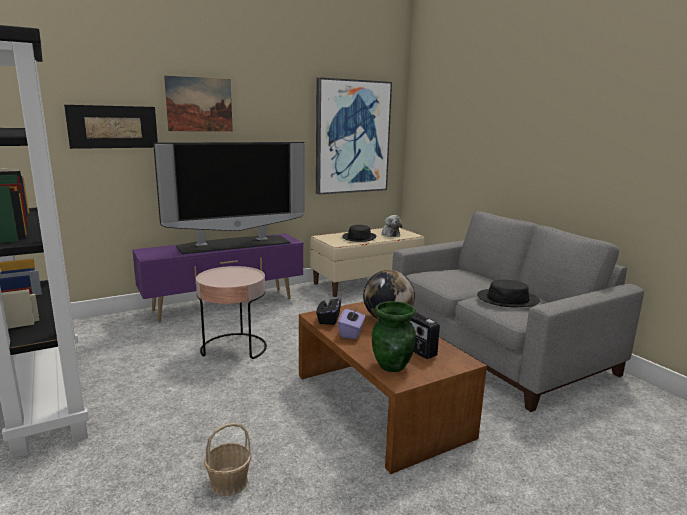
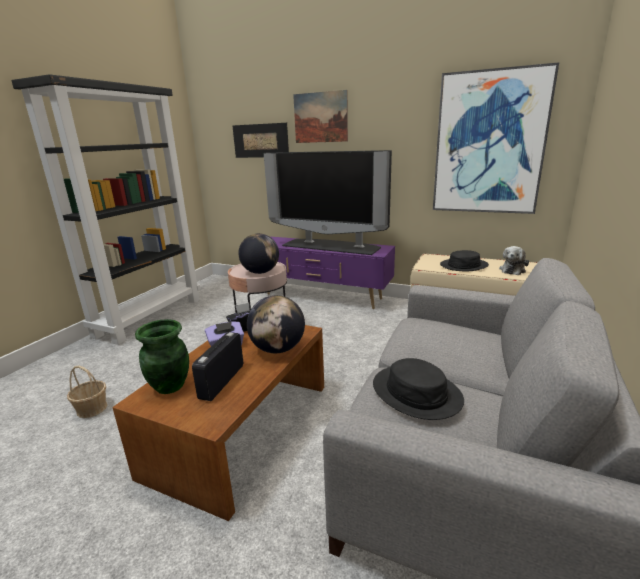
camera: 55 degrees right, 5 degrees up
(241, 277) = (260, 272): none -> globe

